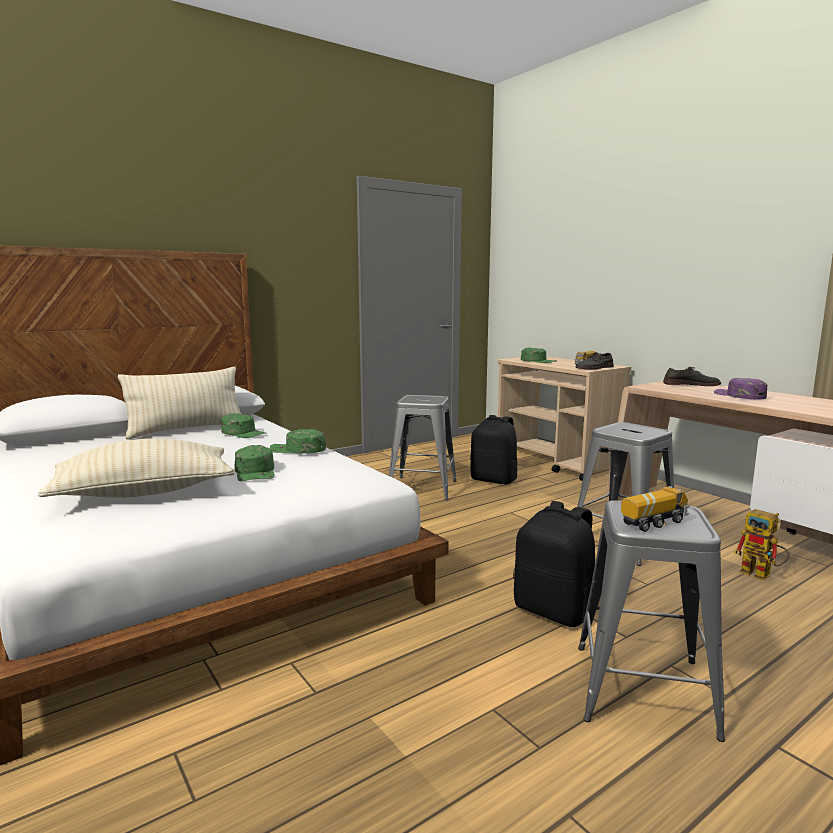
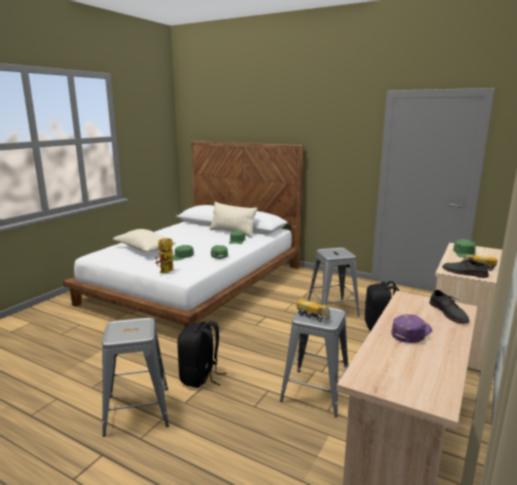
camera: 65 degrees right, 5 degrees up
(654, 523) = (122, 328): toy truck -> toy truck (313, 316)
(762, 575) = (309, 462): toy robot -> toy robot (166, 272)

